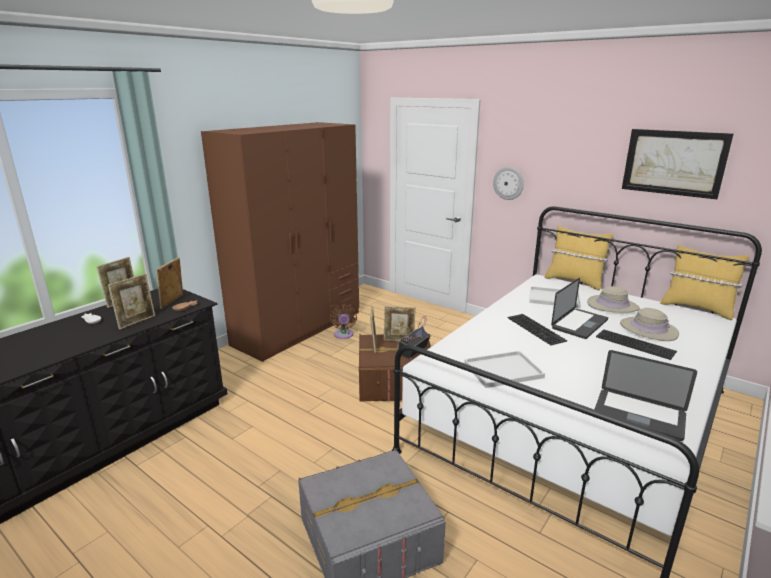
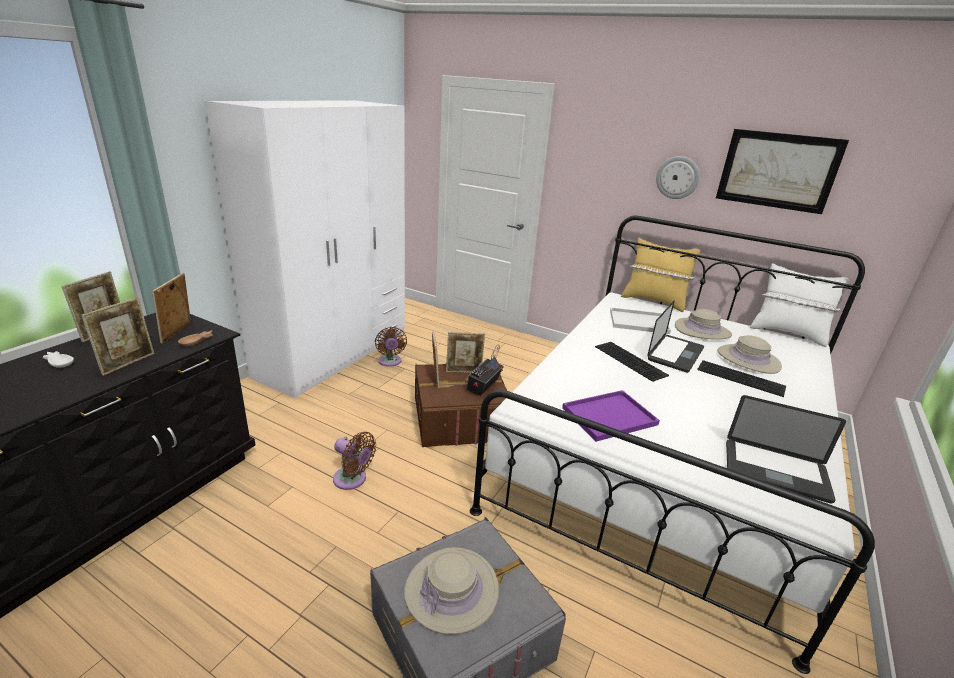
camera: 10 degrees left, 5 degrees up
(299, 328) = (334, 354): brown wardrobe -> white wardrobe
(300, 423) = (352, 480): none -> brown fan
(357, 496) = (451, 590): none -> beige hat
(502, 371) = (608, 417): white tray -> purple tray
(508, 183) = (583, 186): wall clock -> wall clock (677, 177)
(696, 308) = (787, 333): yellow pillow -> white pillow

